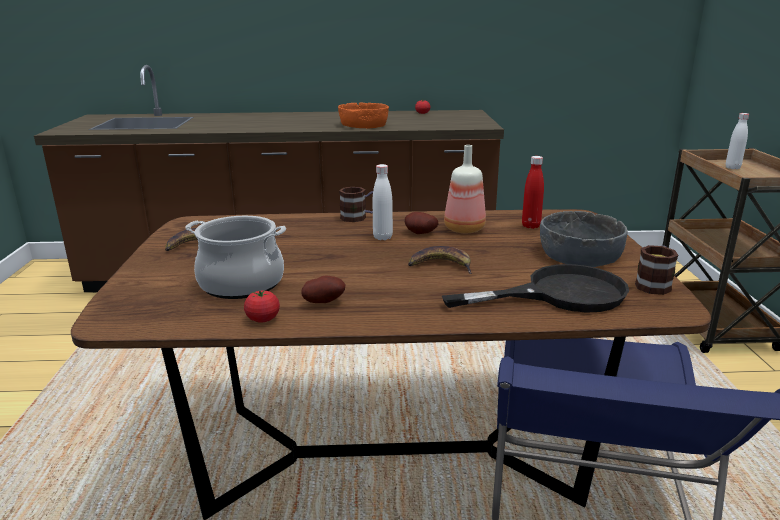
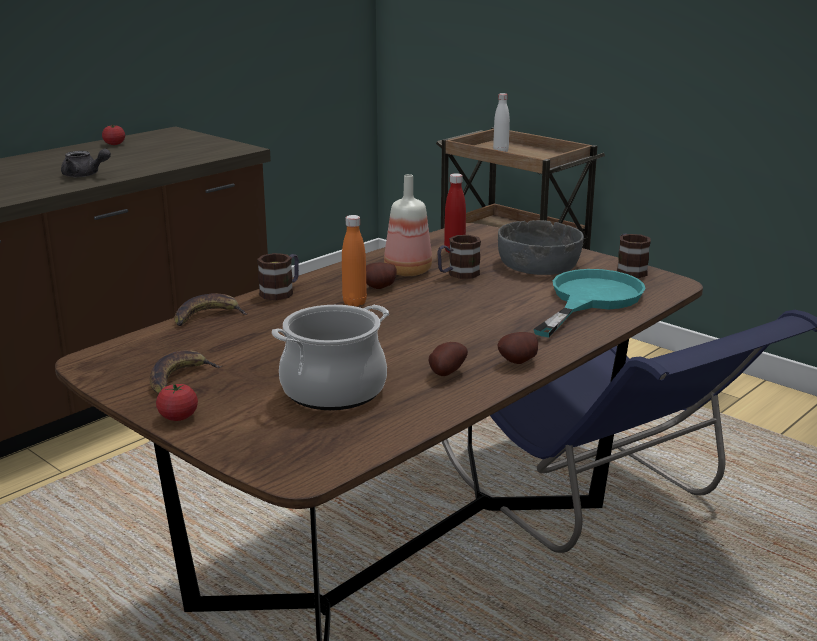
camera: 45 degrees left, 0 degrees up
(263, 319) = (431, 406): tomato -> tomato (178, 417)
(364, 125) = (85, 175): orange bowl -> grey teapot
(382, 237) = (354, 303): white bottle -> orange bottle
(388, 317) = (519, 362): none -> potato
(441, 265) = (463, 309): banana -> banana (207, 316)
(494, 242) = (458, 274): none -> mug
(559, 294) = (590, 299): black frying pan -> turquoise frying pan

